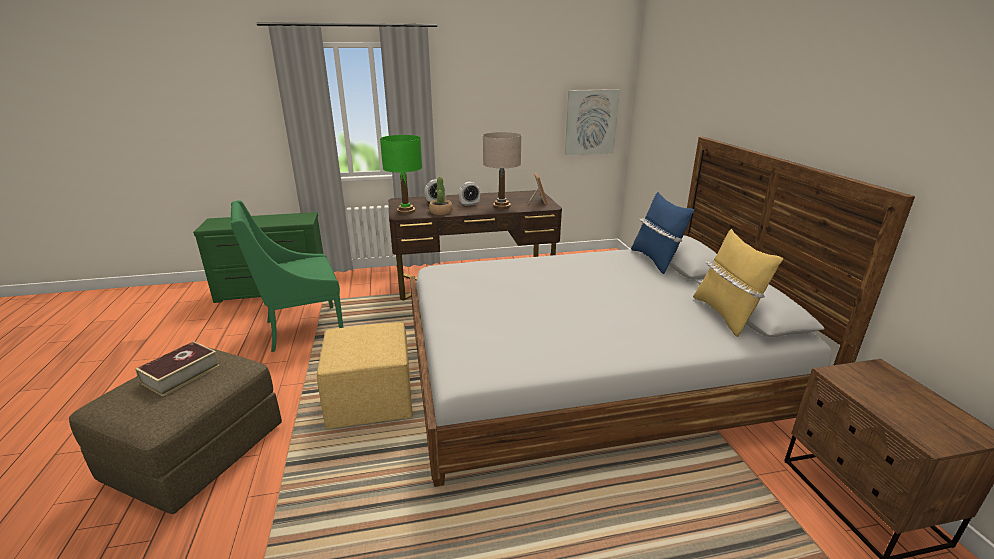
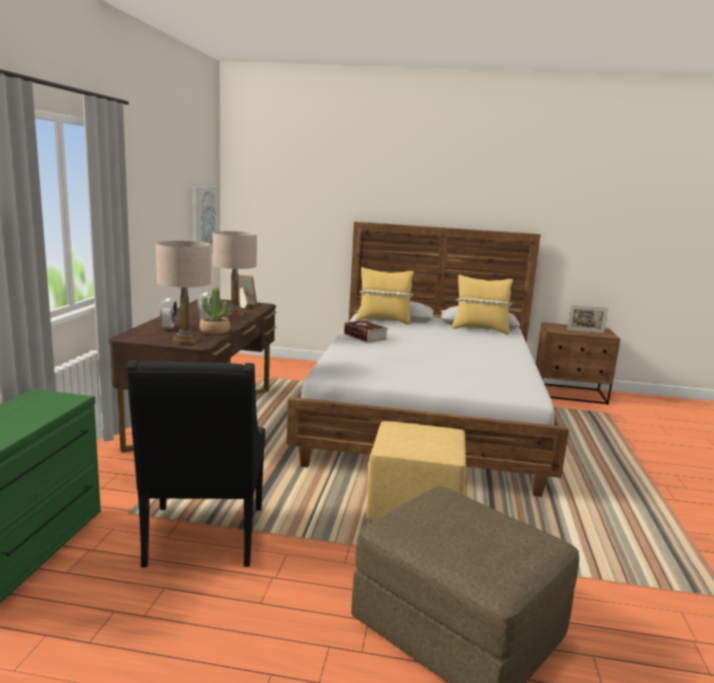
camera: 70 degrees left, 10 degrees down
(181, 374) = (454, 525): book -> book (365, 336)
(301, 329) = (203, 538): green armchair -> black armchair
(406, 211) = (185, 341): green table lamp -> beige table lamp
(655, 260) = (383, 320): blue pillow -> yellow pillow
(903, 409) = (585, 331): none -> picture frame

